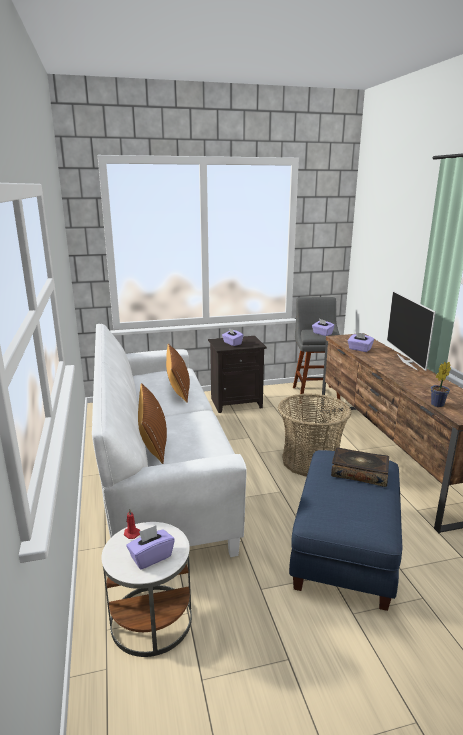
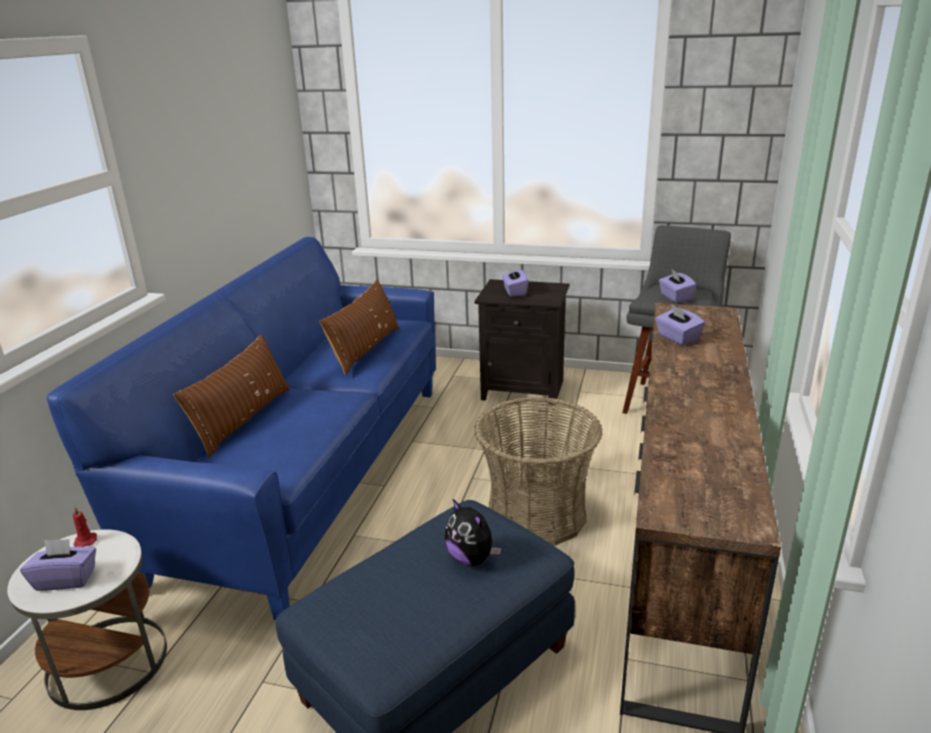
camera: 30 degrees right, 5 degrees up
(161, 476) = (311, 474): white sofa -> blue sofa
(359, 473) = (471, 558): book -> plush toy
(407, 362) = (733, 379): television -> none
(436, 405) = (652, 476): potted plant -> none

